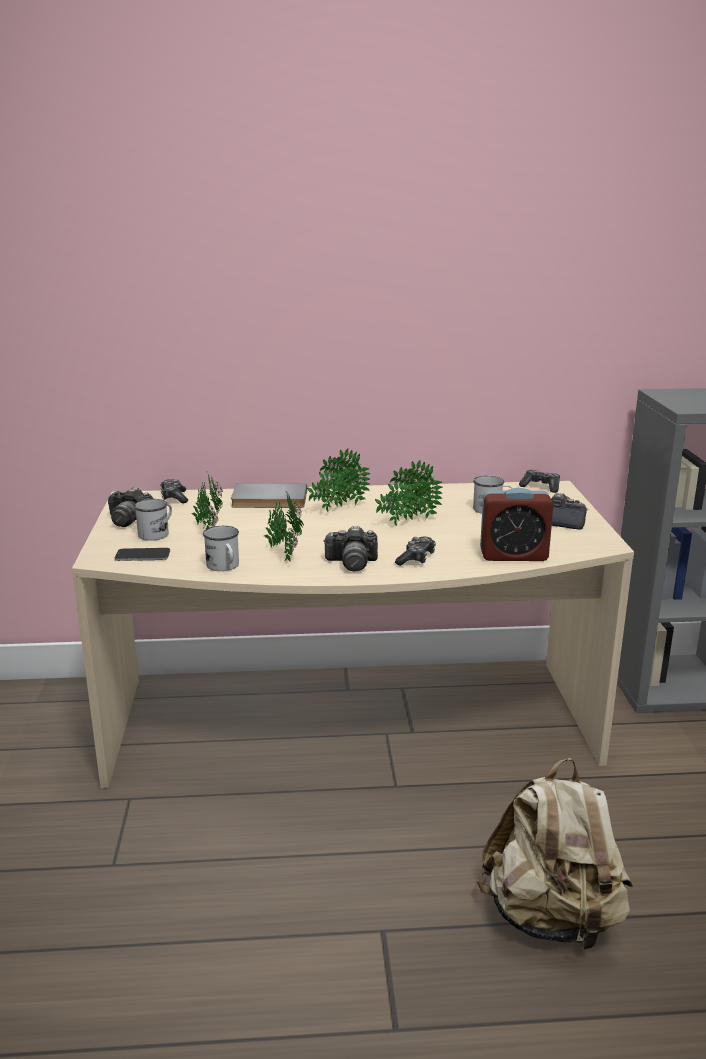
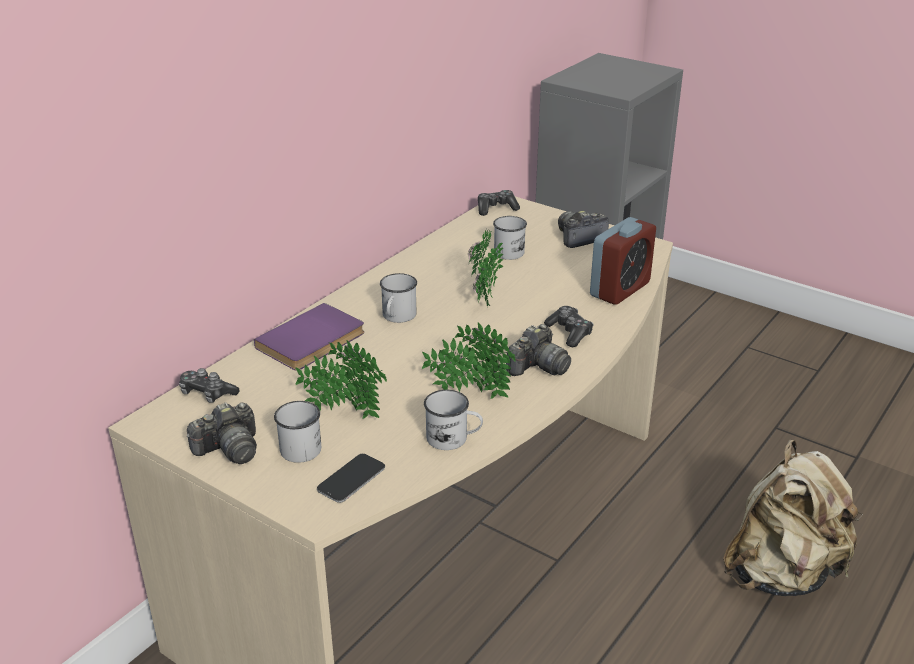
camera: 50 degrees left, 10 degrees up
(269, 500) = (313, 341): grey book -> purple book
(337, 509) = (397, 317): potted plant -> white mug

